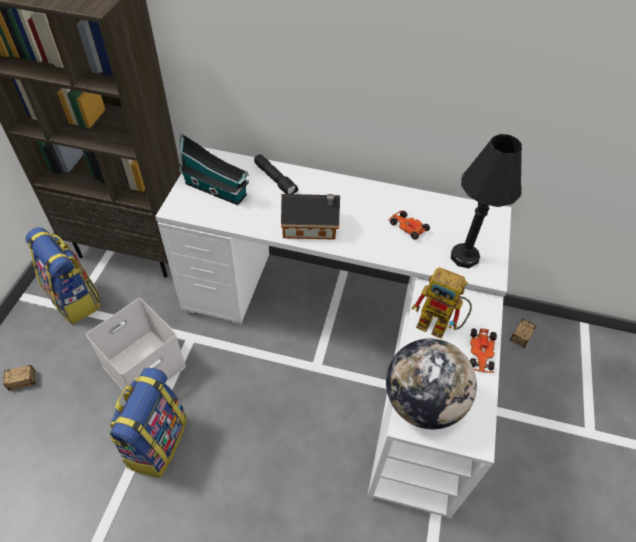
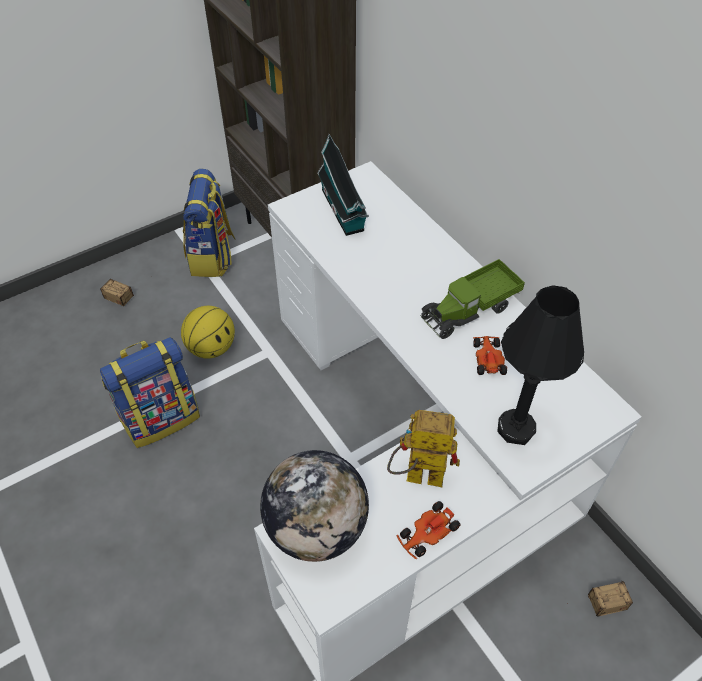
camera: 45 degrees right, 0 degrees up
(144, 364) = (212, 348): white storage box -> basketball
(276, 179) = (407, 232): black flashlight -> none
(311, 226) = (391, 296): toy house -> none
(366, 205) = (470, 310): none -> toy truck
(439, 326) = (416, 476): toy robot -> toy robot turned 120 degrees clockwise

